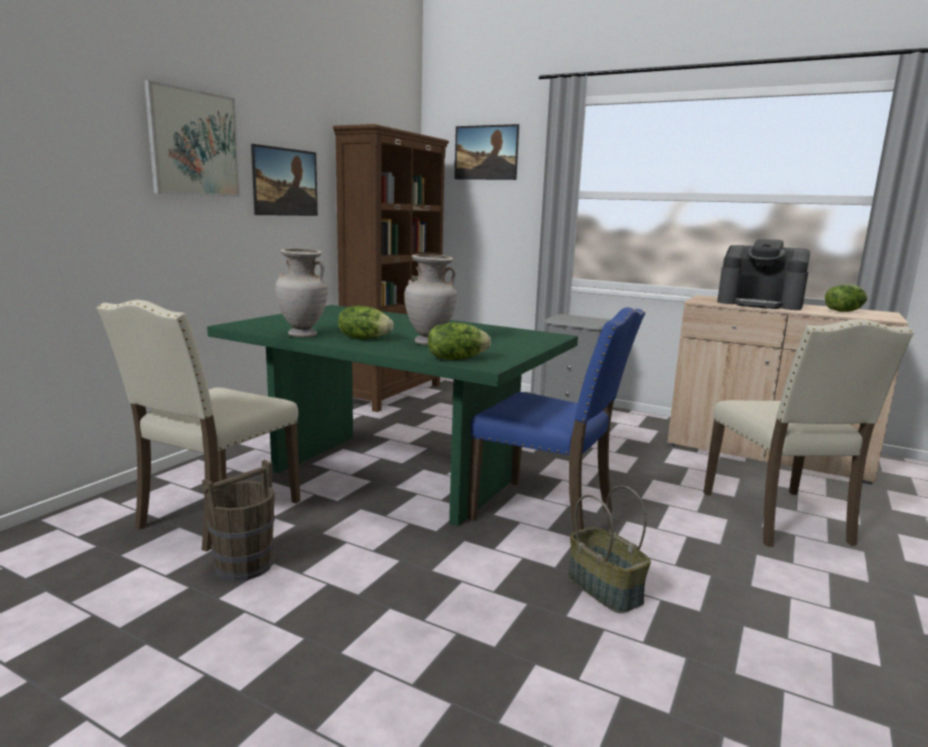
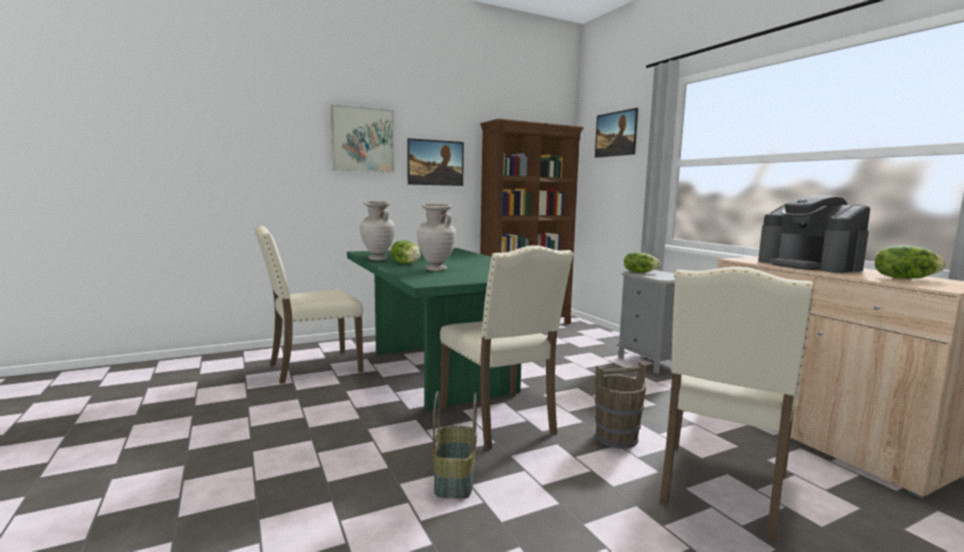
camera: 35 degrees right, 5 degrees down
(243, 565) = (283, 395): brown bucket -> brown bucket (615, 438)
(456, 359) = (419, 278): lettuce -> lettuce (639, 272)
(546, 514) = (500, 421): blue chair -> beige chair

